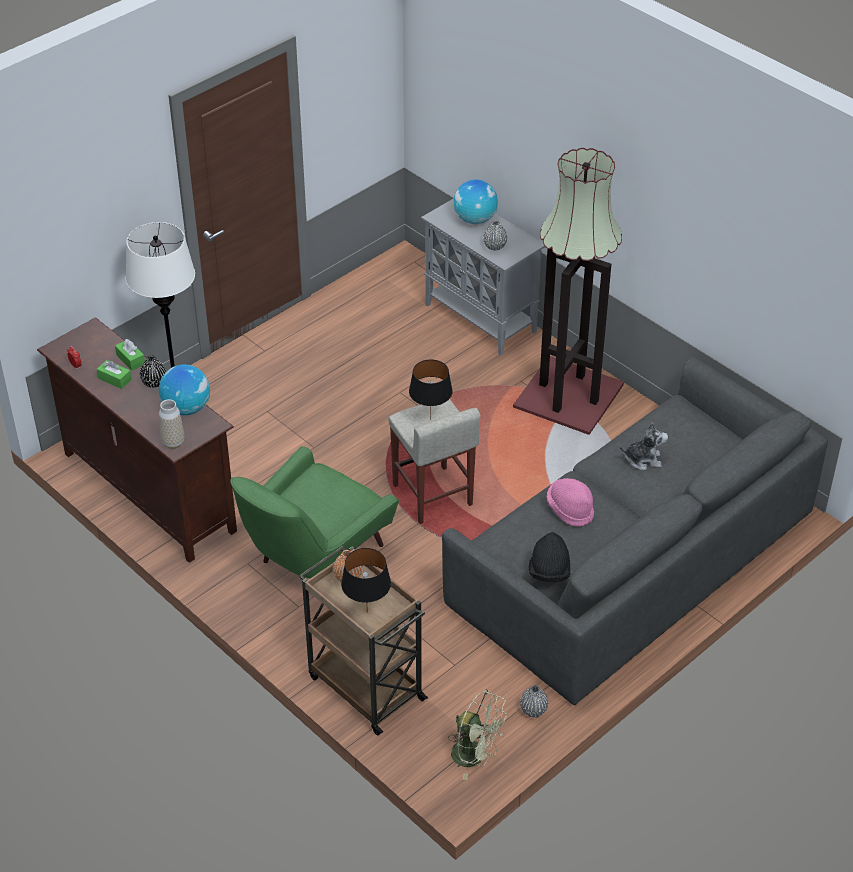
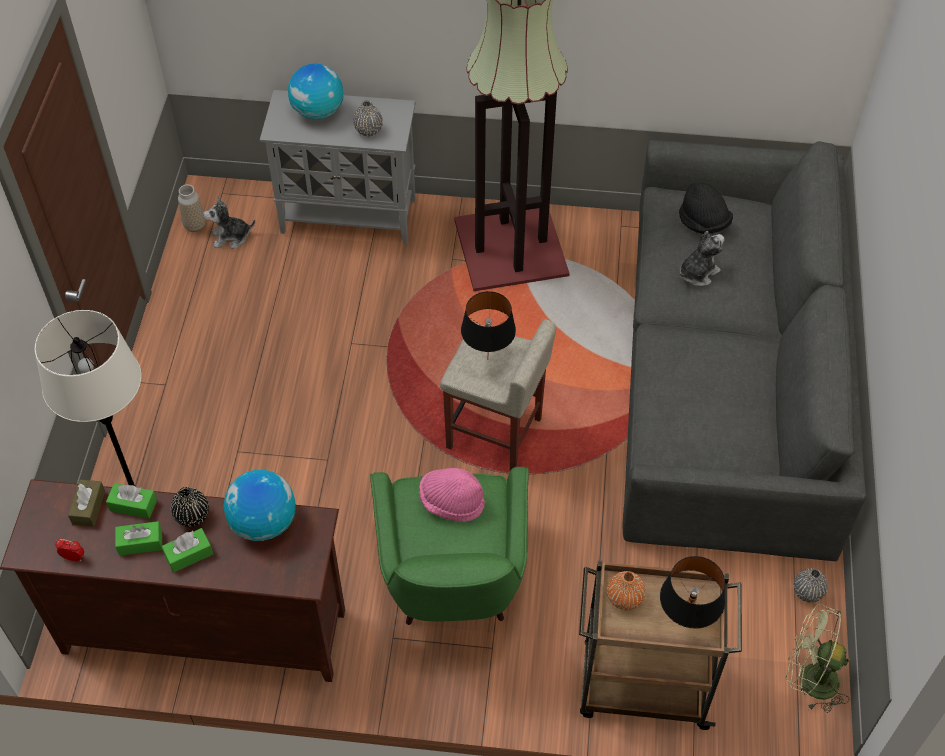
camera: 40 degrees left, 10 degrees up
(108, 347) = (88, 507): none -> brown tissue box
(132, 399) = (189, 554): none -> green tissue box
(173, 443) = (294, 576): vase -> vase (195, 226)
(392, 290) = (231, 237): none -> plush toy
(475, 756) = (809, 680): green fan -> green fan turned 150 degrees counterclockwise
(549, 572) = (744, 446): black hat -> black hat (703, 222)
(570, 509) = (693, 368): pink hat -> pink hat (451, 502)

